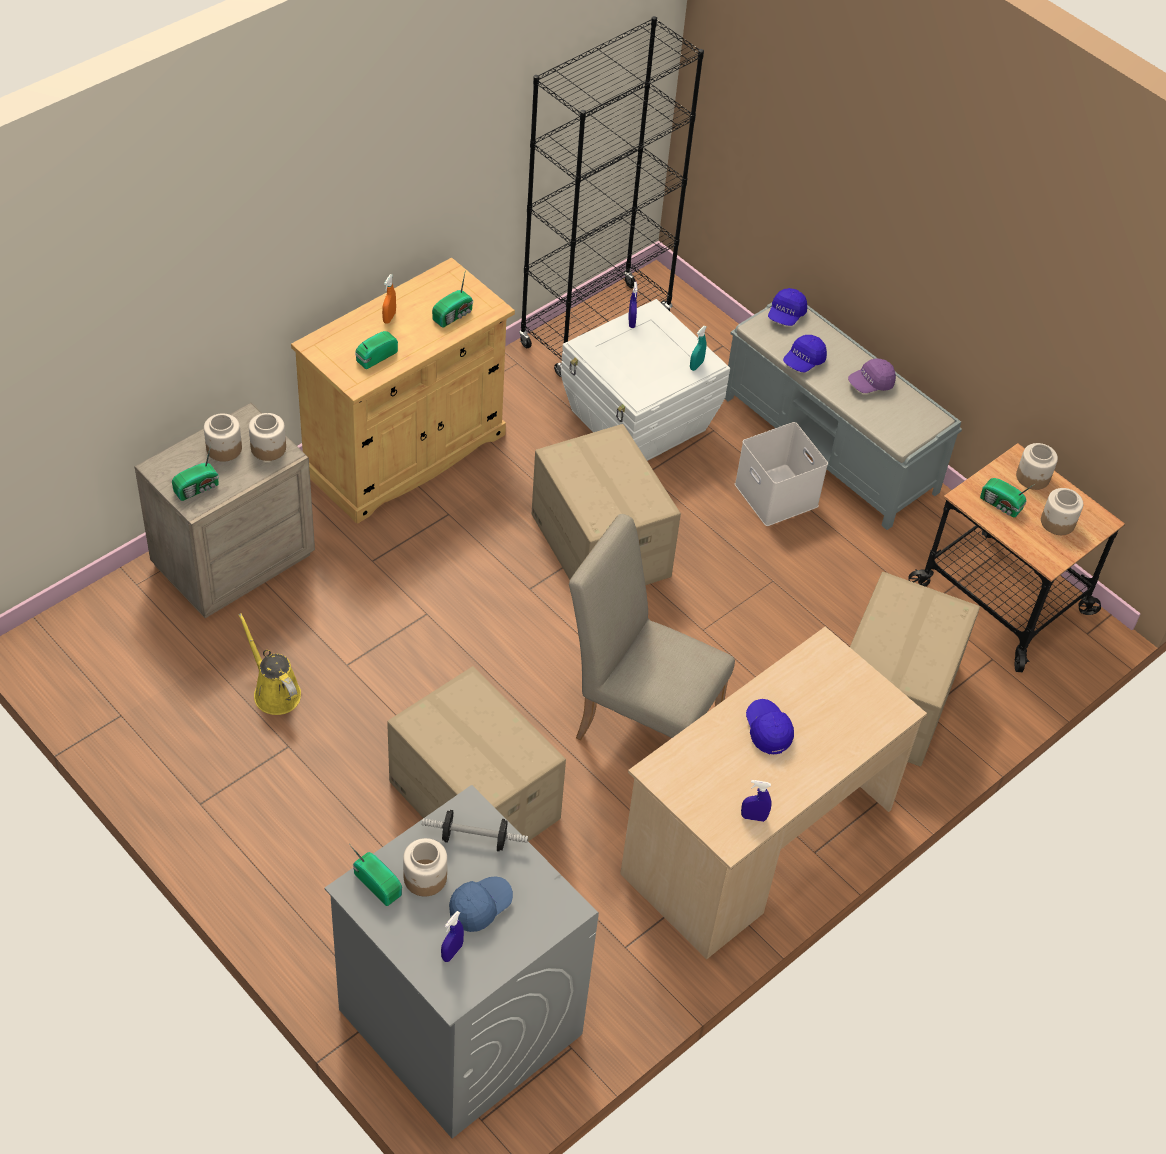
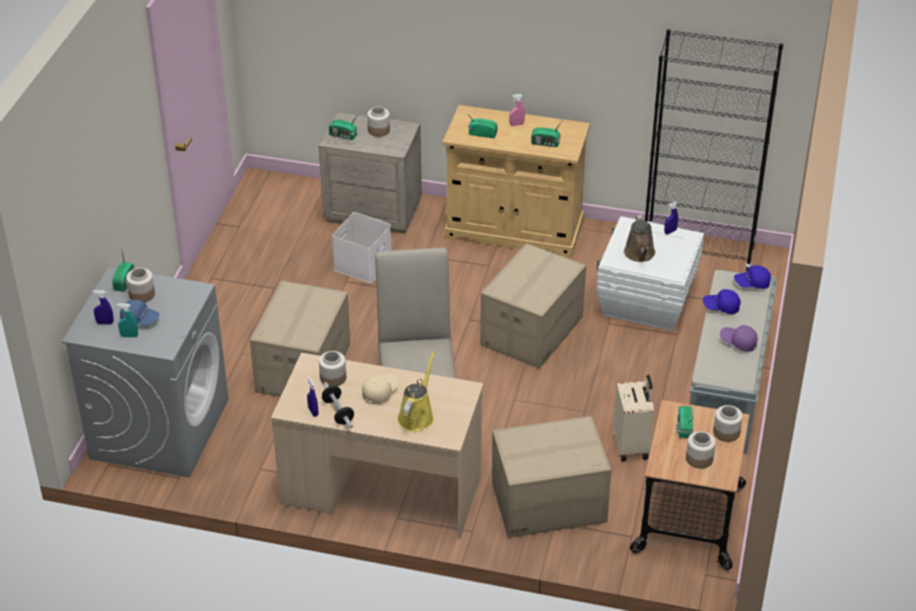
camera: 60 degrees right, 10 degrees down
(268, 447) = (395, 143): jar -> jar (333, 378)
(274, 691) = (303, 266): yellow watering can -> yellow watering can (417, 415)
(389, 317) = (516, 124): orange spray bottle -> pink spray bottle
(474, 839) = (180, 299): dumbbell -> dumbbell (338, 412)
(648, 369) = (640, 254): none -> brown watering can
(696, 365) = (667, 271): turquoise spray bottle -> turquoise spray bottle (129, 336)
(767, 731) = (380, 392): blue cap -> beige cap
(778, 495) = (656, 384): white storage box -> white storage box (363, 265)
(858, 575) = (632, 446): none -> beige suitcase

